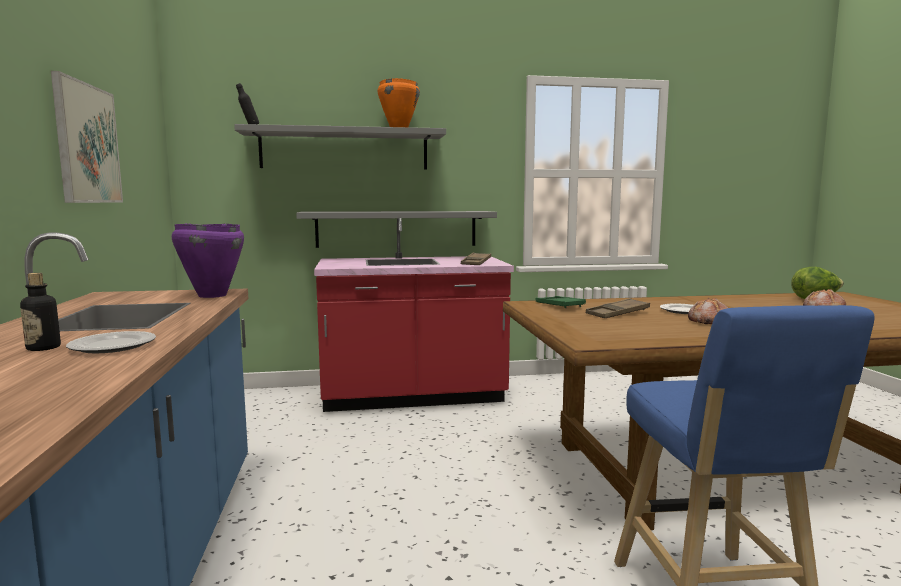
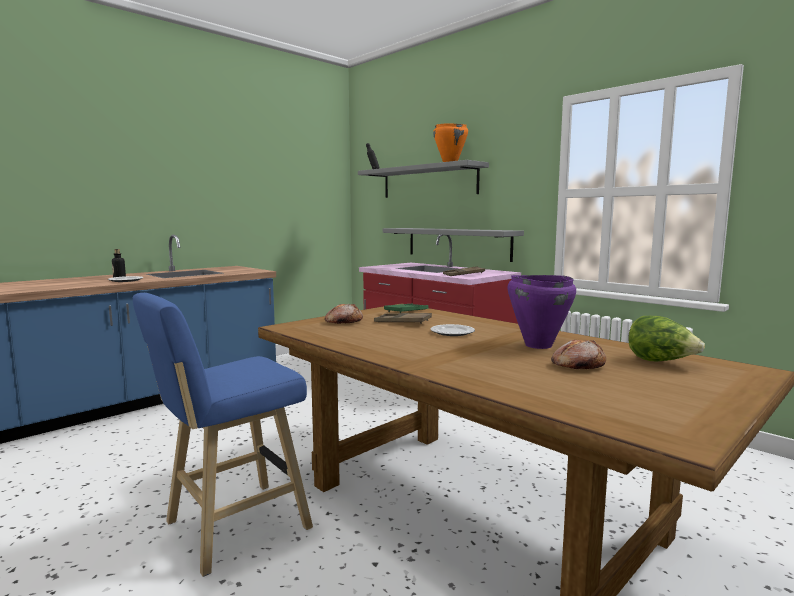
camera: 55 degrees right, 0 degrees up
(87, 144) = (248, 191): picture -> none
(211, 295) = (246, 271): purple cooking pot -> purple cooking pot (537, 345)
(708, 321) = (414, 340): bread -> bread (343, 322)

